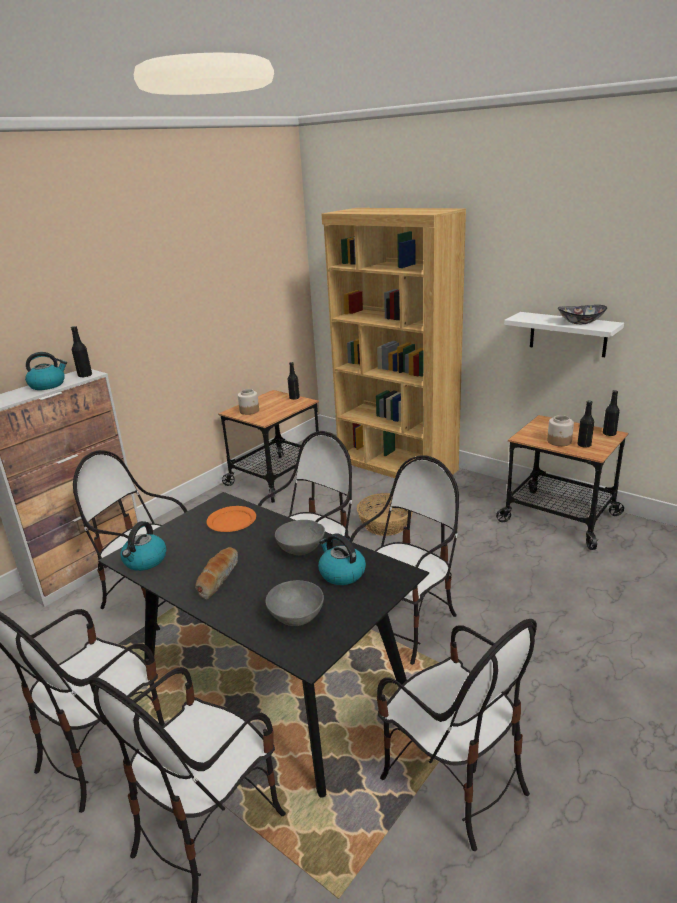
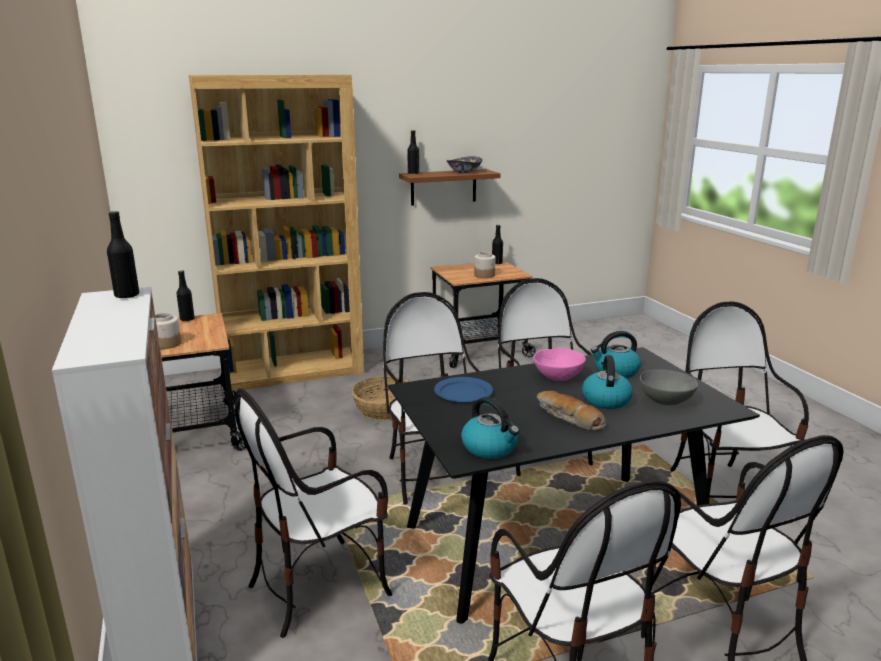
camera: 60 degrees left, 5 degrees down
(48, 385) = (111, 315): kettle -> kettle (605, 400)
(232, 521) = (463, 392): orange plate -> blue plate
(301, 549) = (558, 376): grey bowl -> pink bowl
(453, 781) = (725, 493): chair -> chair turned 90 degrees counterclockwise
(568, 334) = (443, 187): white shelf -> brown shelf
(584, 445) = (502, 272): black bottle -> black bottle (413, 173)

